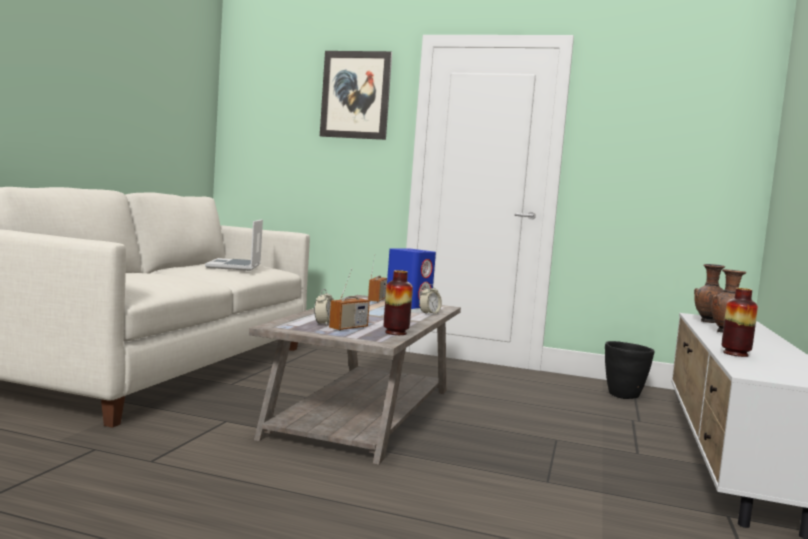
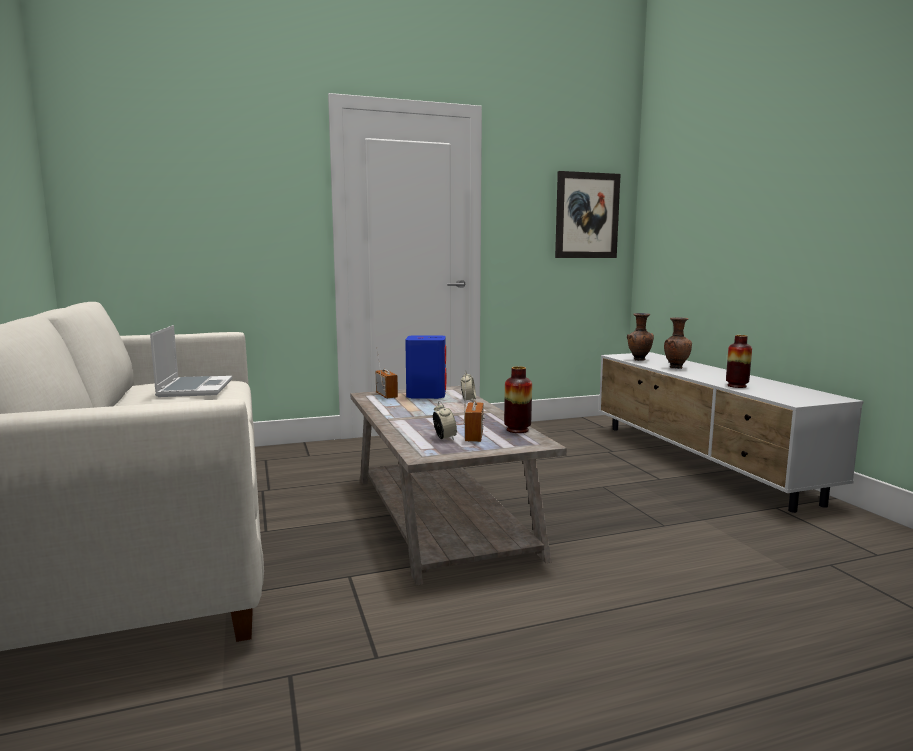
camera: 35 degrees left, 5 degrees up
(235, 266) = (194, 388): laptop -> laptop turned 150 degrees counterclockwise
(355, 95) = (254, 161): picture -> picture (586, 215)
(624, 396) = (567, 432): black planter -> none

